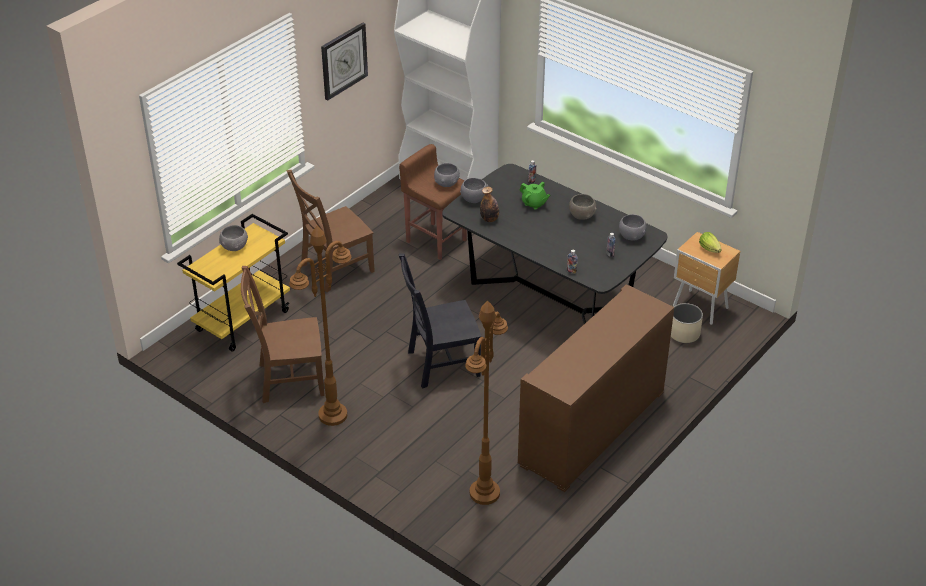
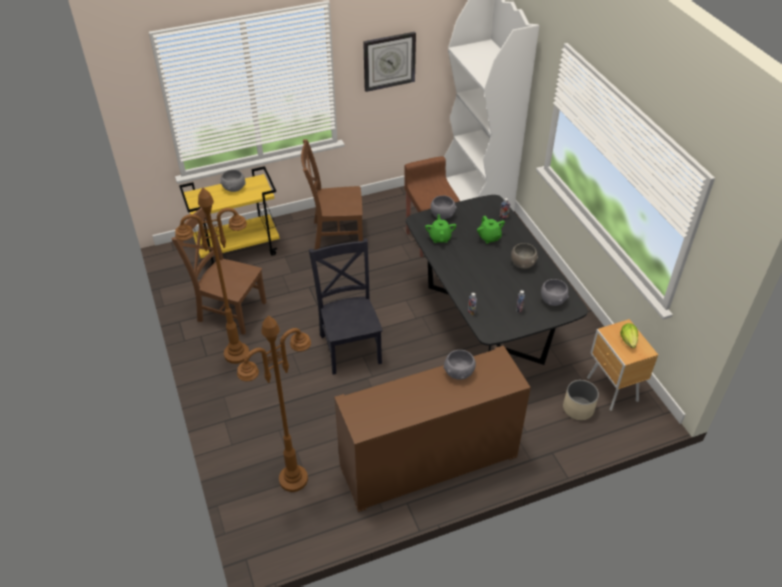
camera: 30 degrees right, 5 degrees up
(440, 364) = (350, 346): black chair -> black chair turned 60 degrees clockwise
(447, 183) = (441, 194): grey bowl -> grey bowl (459, 373)
(489, 219) = (440, 237): bottle -> green teapot

